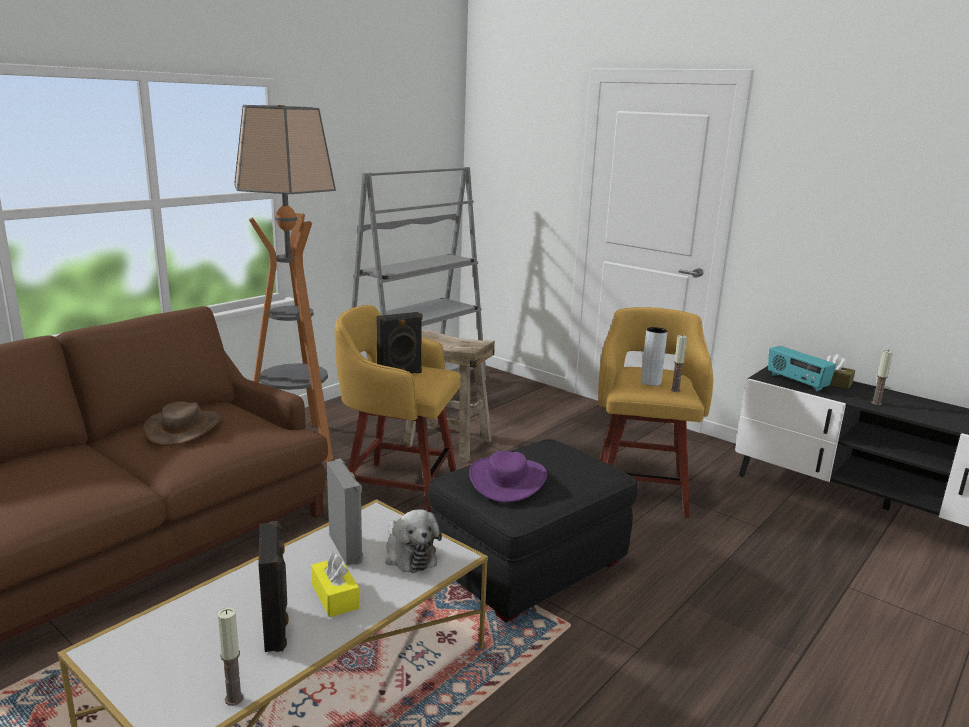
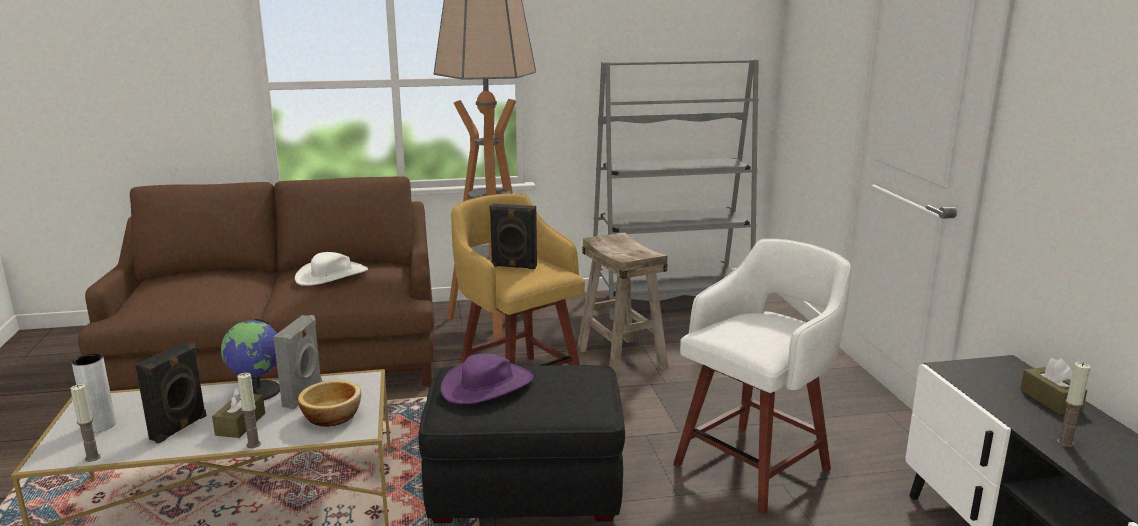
camera: 40 degrees right, 0 degrees up
(185, 428) = (332, 275): brown hat -> white hat
(293, 561) = (258, 391): none -> globe
(335, 597) = (240, 424): yellow tissue box -> brown tissue box
(409, 554) = (332, 416): plush toy -> bowl
(641, 488) = (755, 465): yellow stool -> white stool
(650, 382) = (745, 331): grey vase -> grey vase (101, 425)
(675, 390) = (759, 346): candle -> candle (253, 444)
(796, 382) = (988, 385): radio -> none

